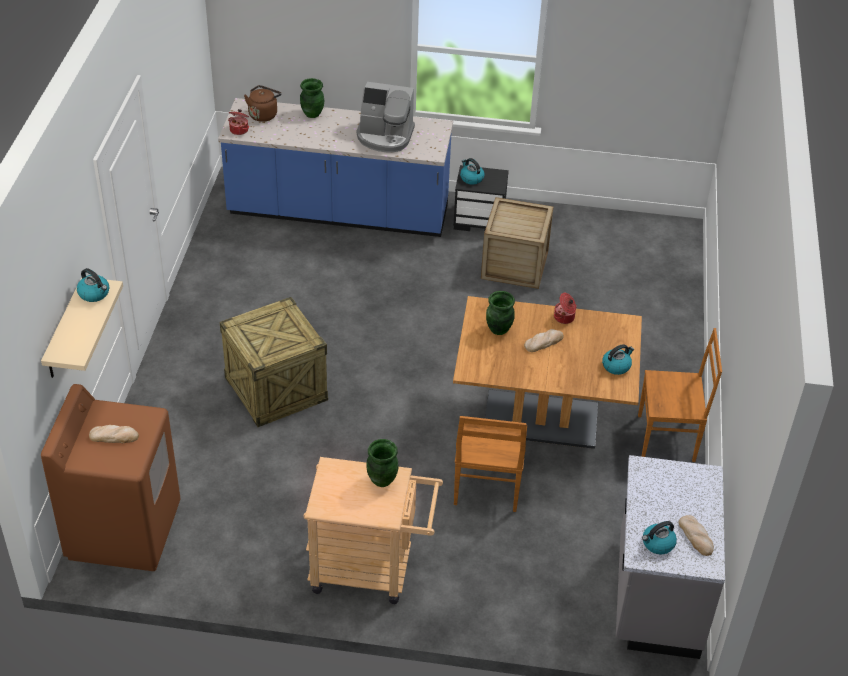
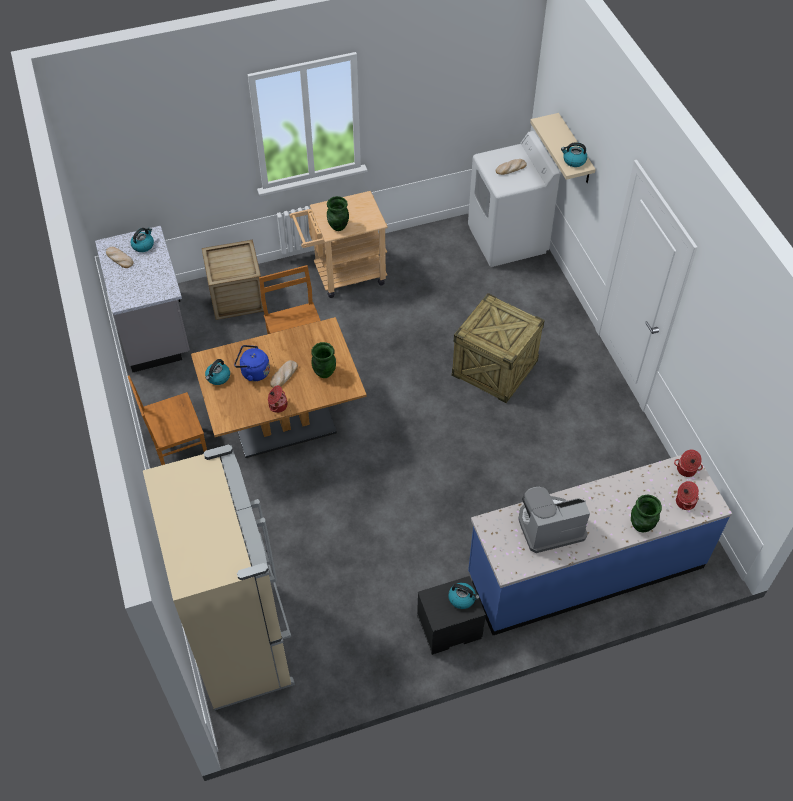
camera: 155 degrees right, 10 degrees up
(124, 530) = (507, 240): brown washing machine -> white washing machine
(263, 114) = (684, 502): brown kettle -> cooking pot
(514, 265) = (383, 581): crate -> crate (237, 297)
(575, 357) = (253, 372): none -> blue kettle
(659, 271) = (242, 640): none -> beige fridge

